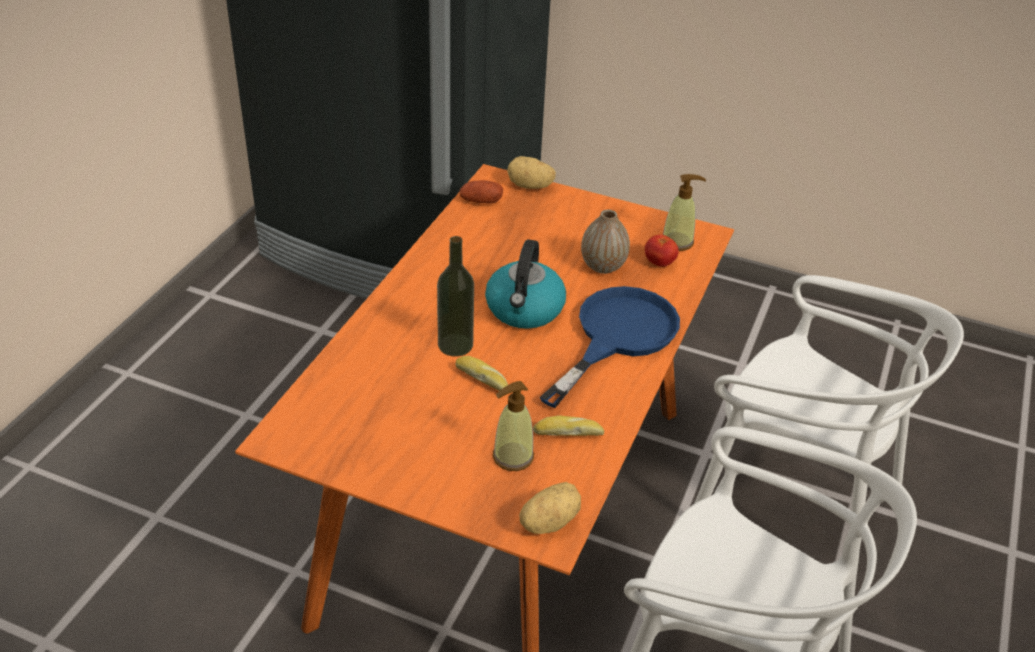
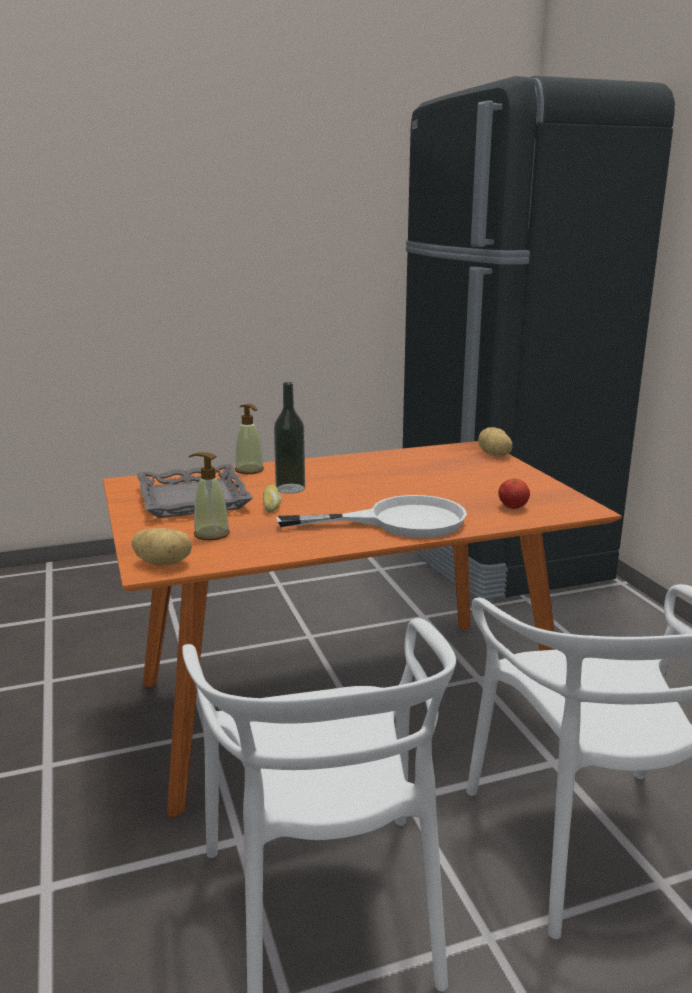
camera: 50 degrees right, 20 degrees down
(401, 419) = (194, 499): none -> grey tray
(481, 201) = (444, 450): potato -> none
(525, 310) = (365, 492): kettle -> none
(568, 433) = (265, 540): bread -> none
(603, 266) = (464, 495): vase -> none
(617, 336) = (398, 522): blue frying pan -> white frying pan
(677, 242) = (552, 504): soap dispenser -> soap dispenser (249, 470)

